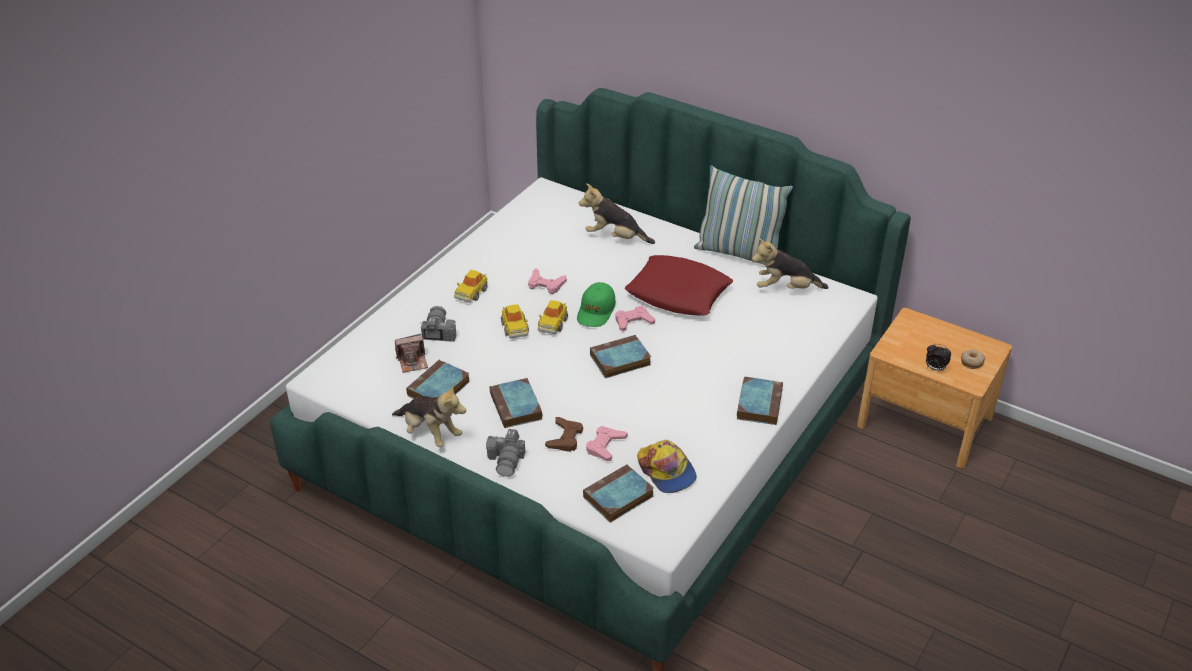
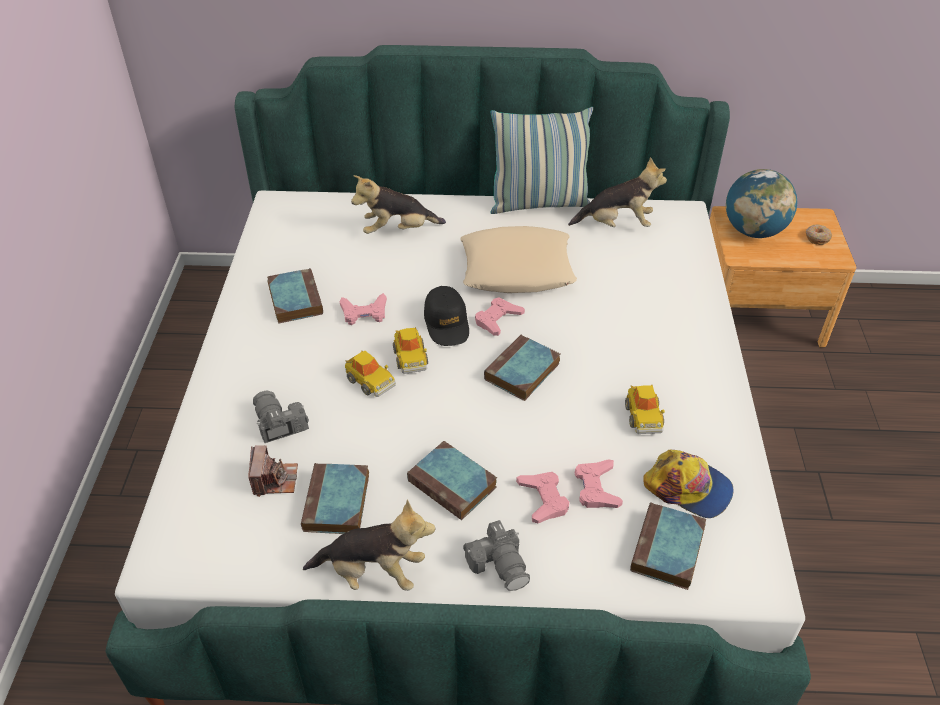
camera: 30 degrees left, 5 degrees up
(413, 361) = (274, 479): camera -> camera turned 45 degrees counterclockwise
(471, 293) = (282, 357): toy car -> toy car (643, 416)
(565, 438) = (543, 499): brown game controller -> pink game controller
(596, 311) = (447, 323): green cap -> black cap
(678, 293) = (517, 268): red pillow -> beige pillow
(759, 403) = (706, 361): book -> book (294, 299)
(785, 288) = (617, 224): plush toy -> plush toy turned 150 degrees counterclockwise
(920, 338) = (753, 231): none -> globe
(935, 368) = (794, 256): alarm clock -> none

